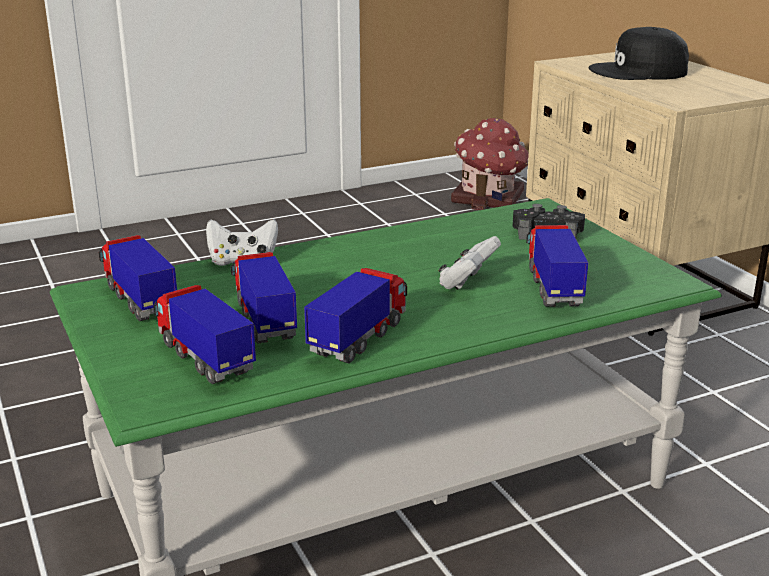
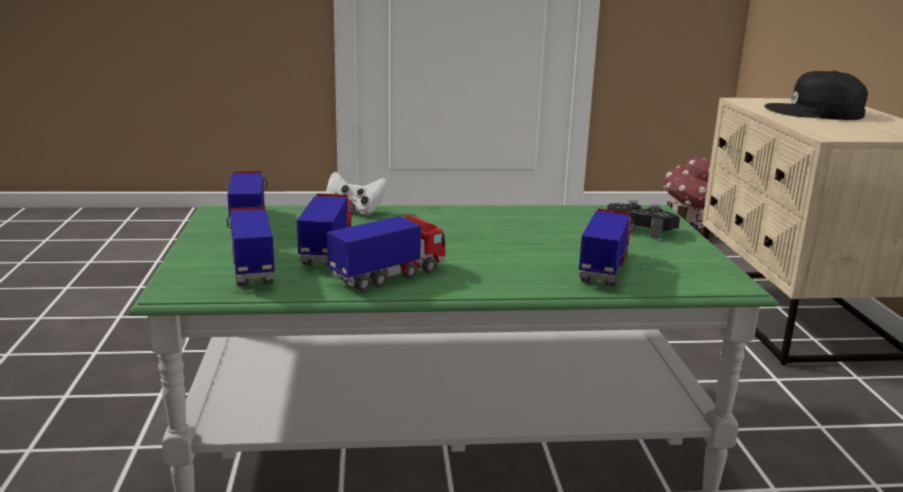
camera: 20 degrees right, 5 degrees down
(467, 283) = (527, 253): white game controller -> none

